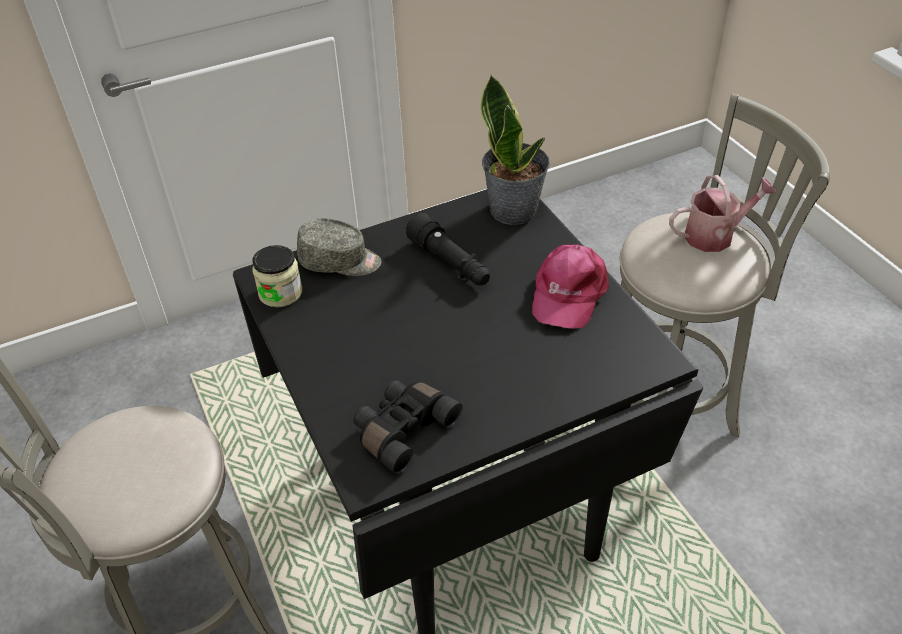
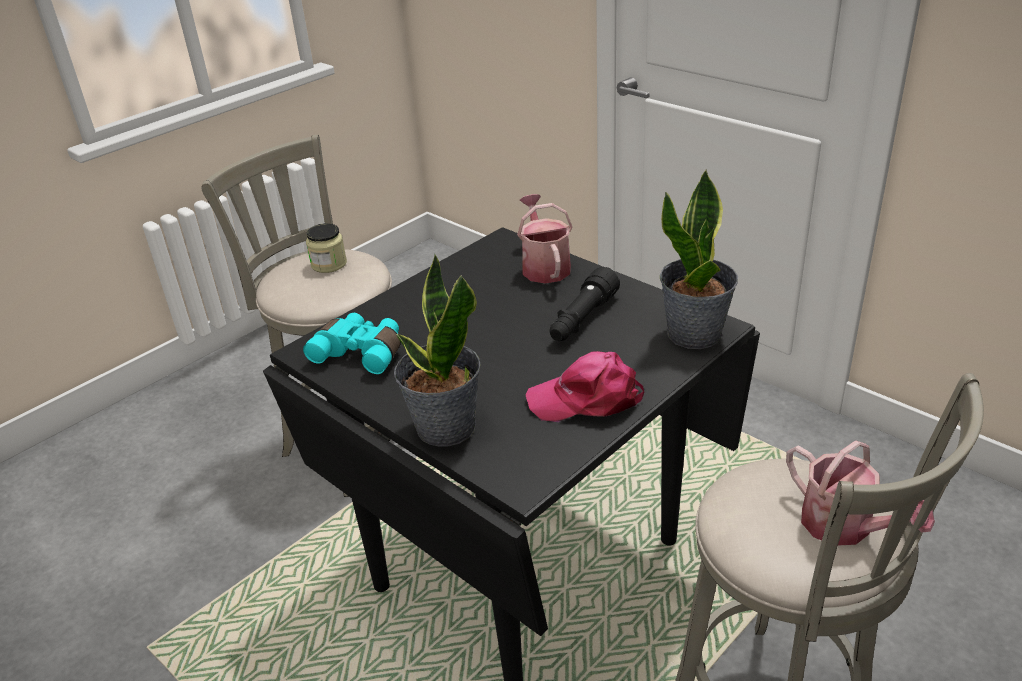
camera: 70 degrees right, 10 degrees down
(280, 293) = (488, 253): jar -> jar (329, 264)
(340, 261) = (544, 266): grey cap -> watering can
(403, 430) = (361, 352): black binoculars -> turquoise binoculars
(563, 391) = (445, 427): none -> potted plant

